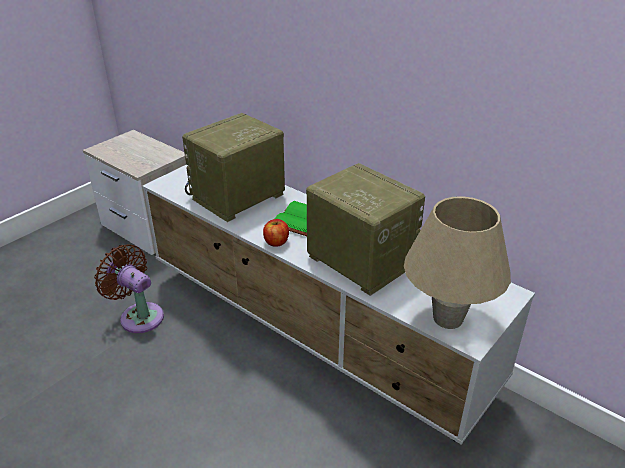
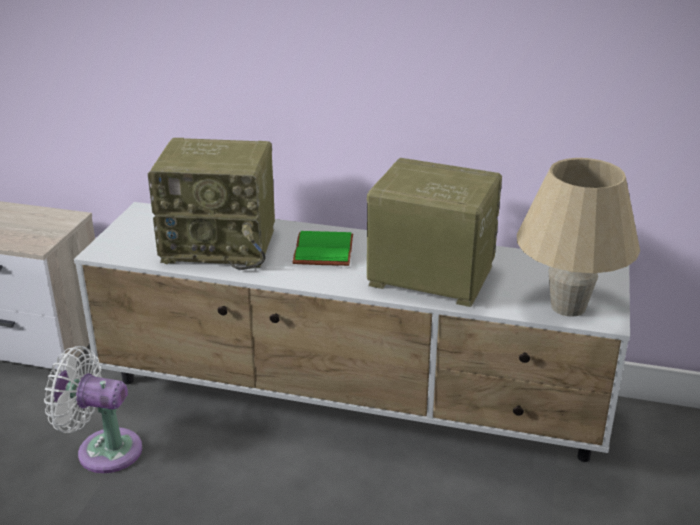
camera: 25 degrees left, 5 degrees down
(139, 316) = (103, 450): brown fan -> white fan
(237, 198) = (221, 245): radio -> radio turned 105 degrees counterclockwise
(276, 242) = (316, 281): apple -> none

